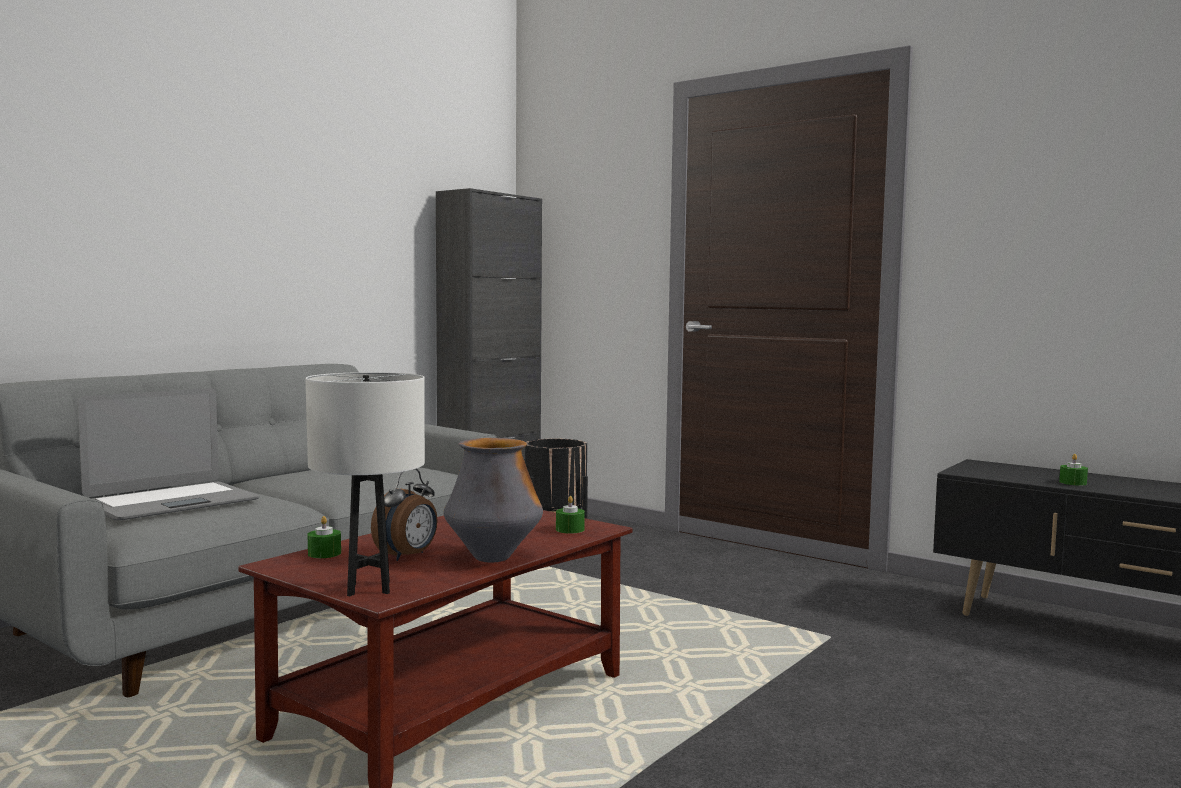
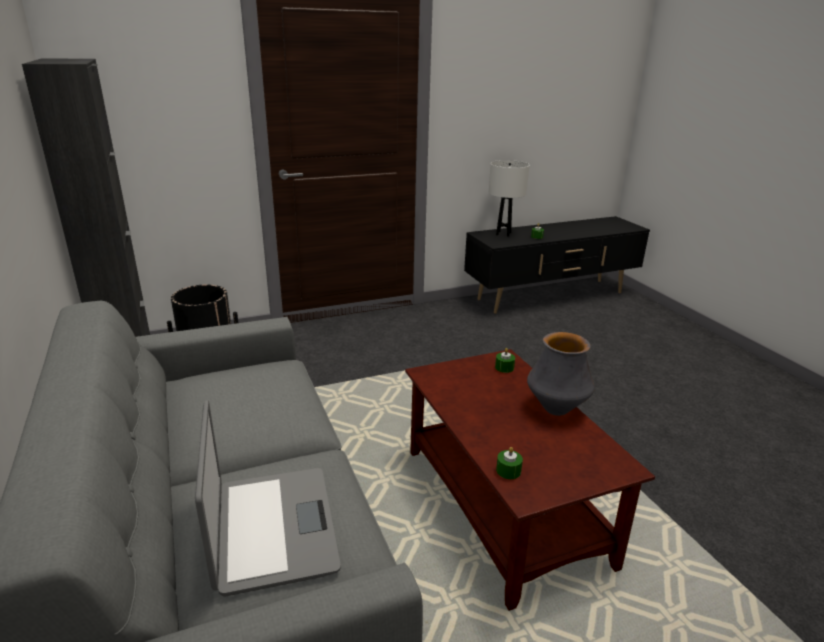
camera: 60 degrees left, 20 degrees up
(368, 589) = (606, 469): white table lamp -> white table lamp (503, 234)
(408, 556) = (535, 438): alarm clock -> none

